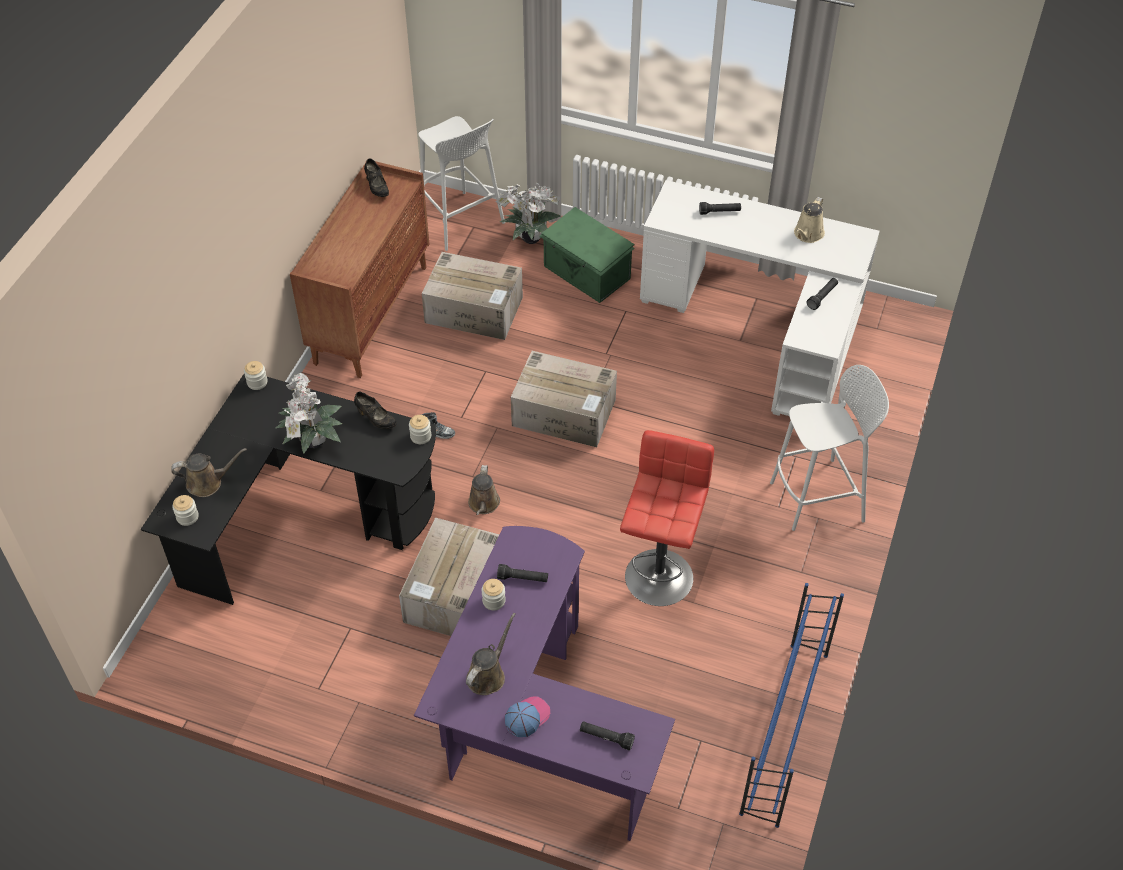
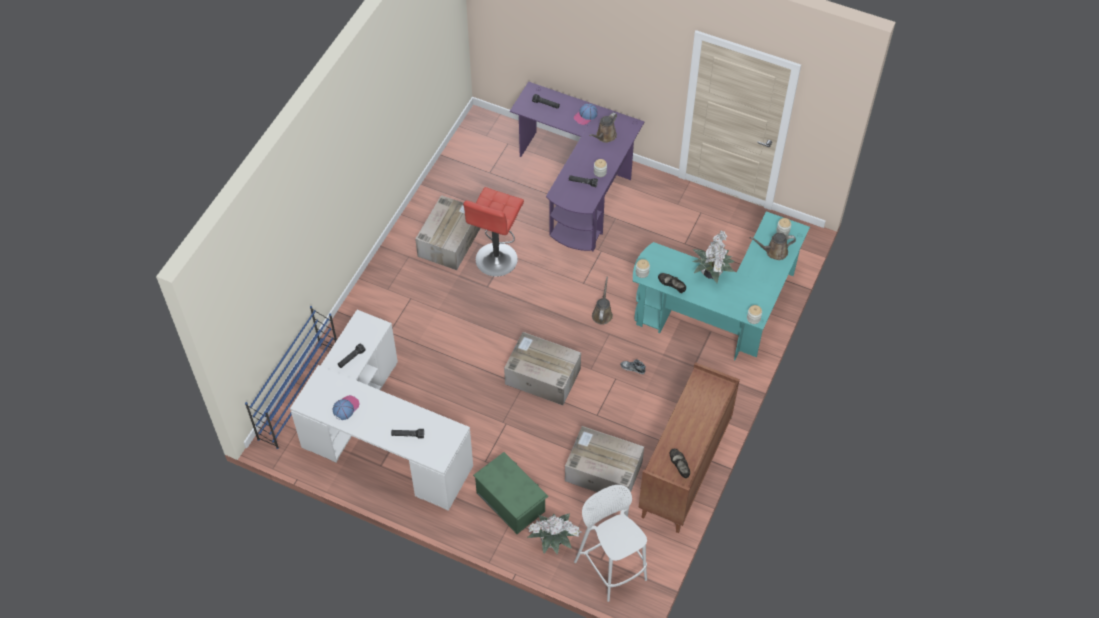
camera: 175 degrees left, 5 degrees up
(300, 516) = (722, 314): black desk -> turquoise desk
(453, 593) = (623, 259): cardboard box -> cardboard box (450, 240)
(784, 732) = (443, 173): blue shoe rack -> blue shoe rack (300, 395)
(807, 234) = (346, 408): beige watering can -> cap
(818, 497) = (383, 302): white stool -> none

